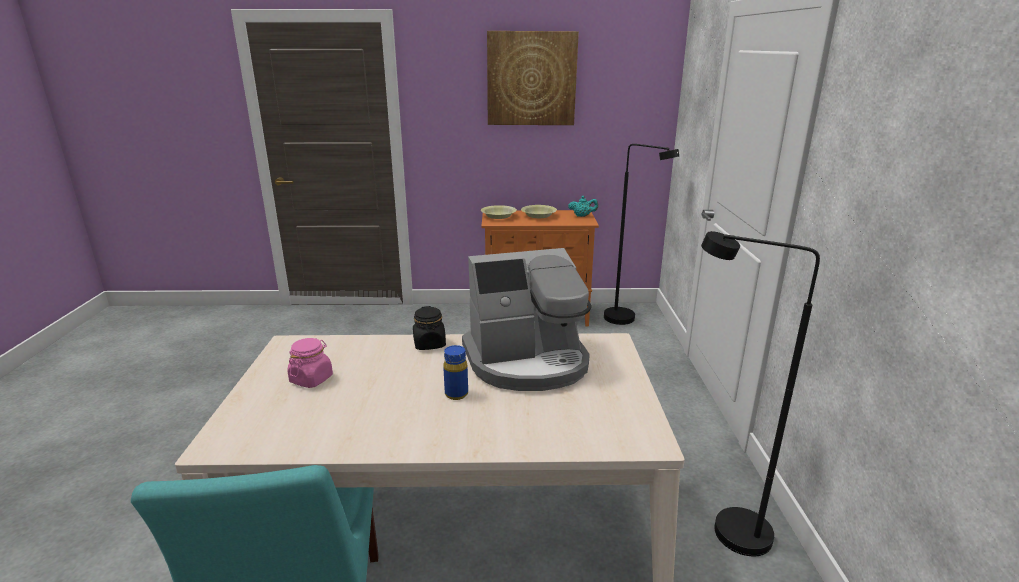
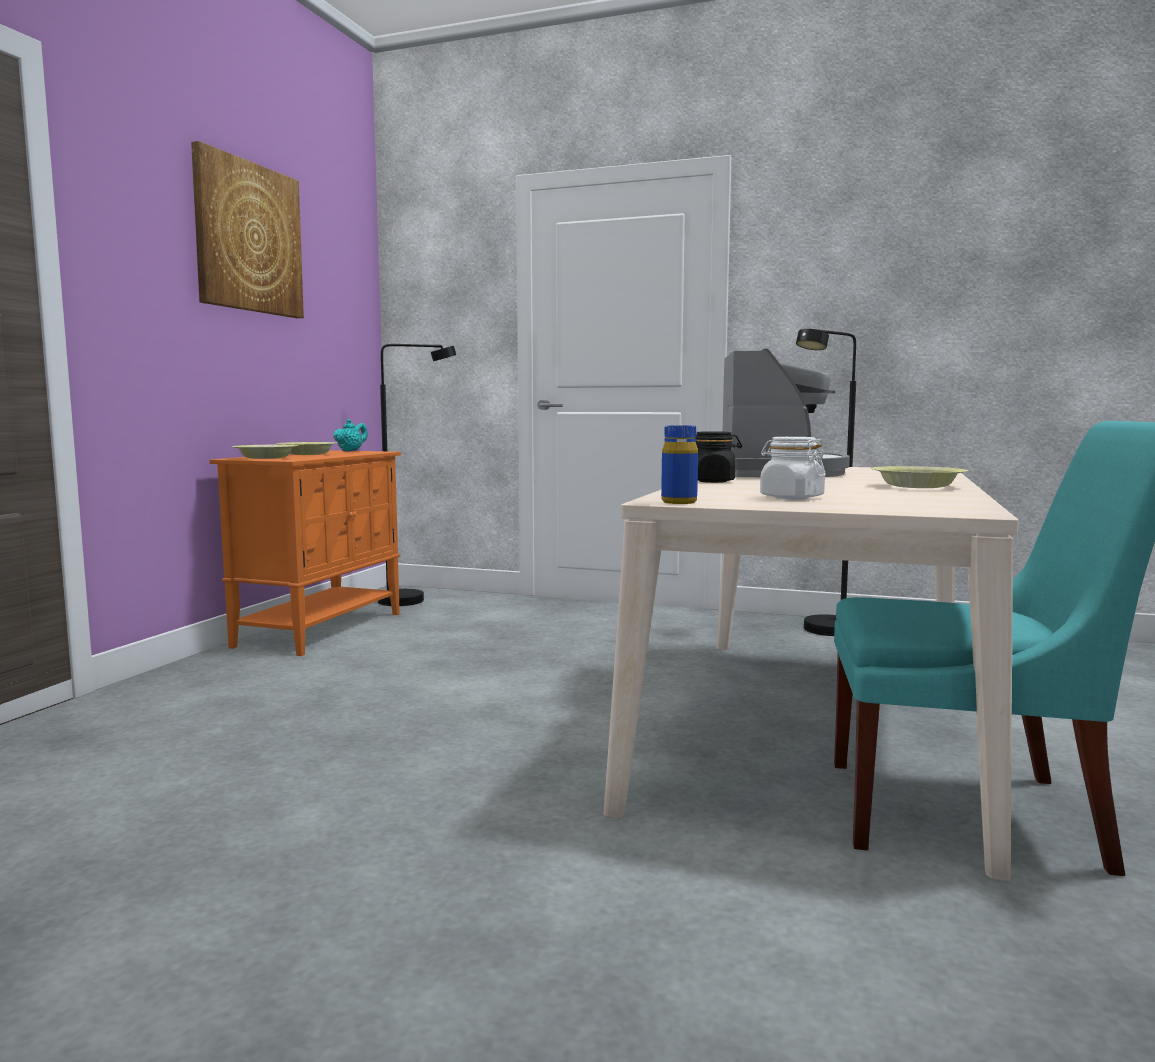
camera: 70 degrees left, 15 degrees down
(311, 379) = (791, 497): pink jar -> white jar
(415, 428) = (917, 486): none -> yellow bowl
(456, 394) = (845, 481): blue bottle -> blue bottle (679, 502)

